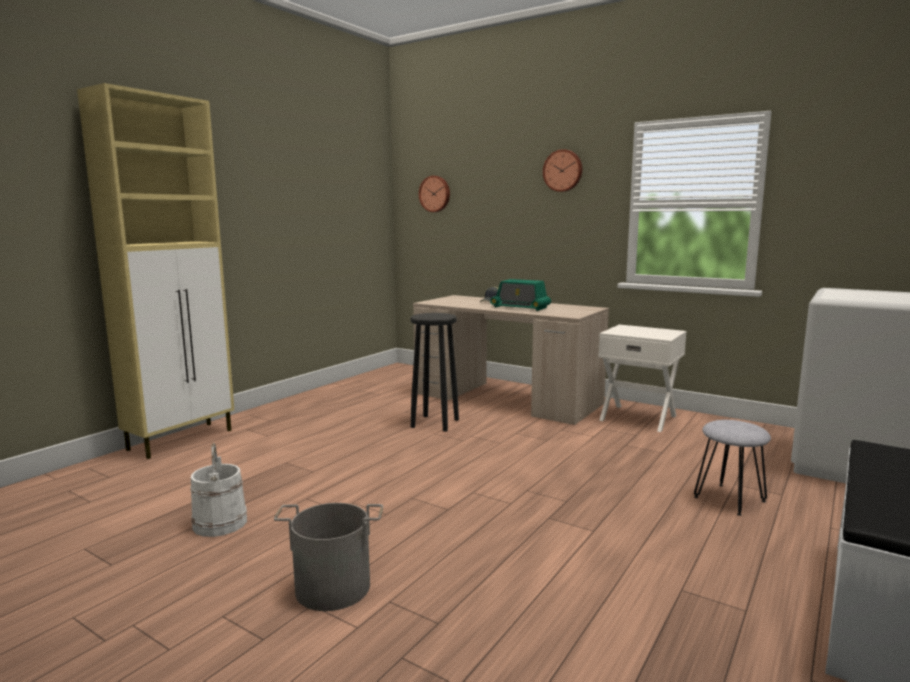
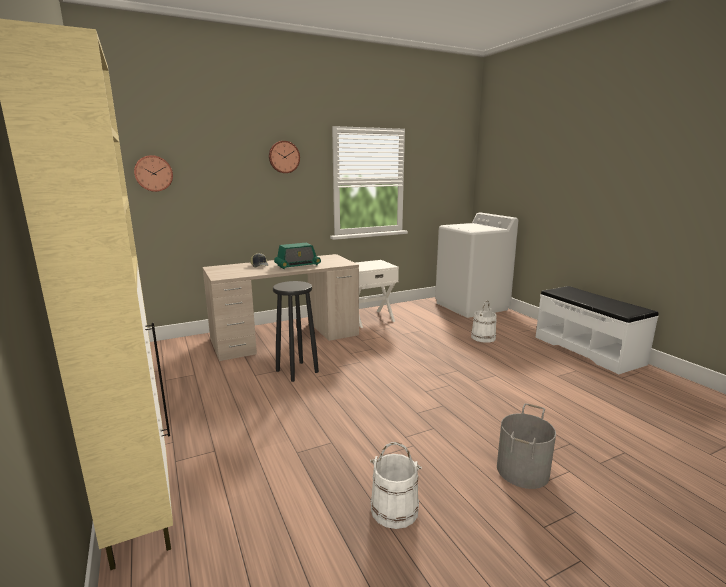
camera: 60 degrees left, 5 degrees up
(729, 499) = (483, 337): grey stool -> white bucket

